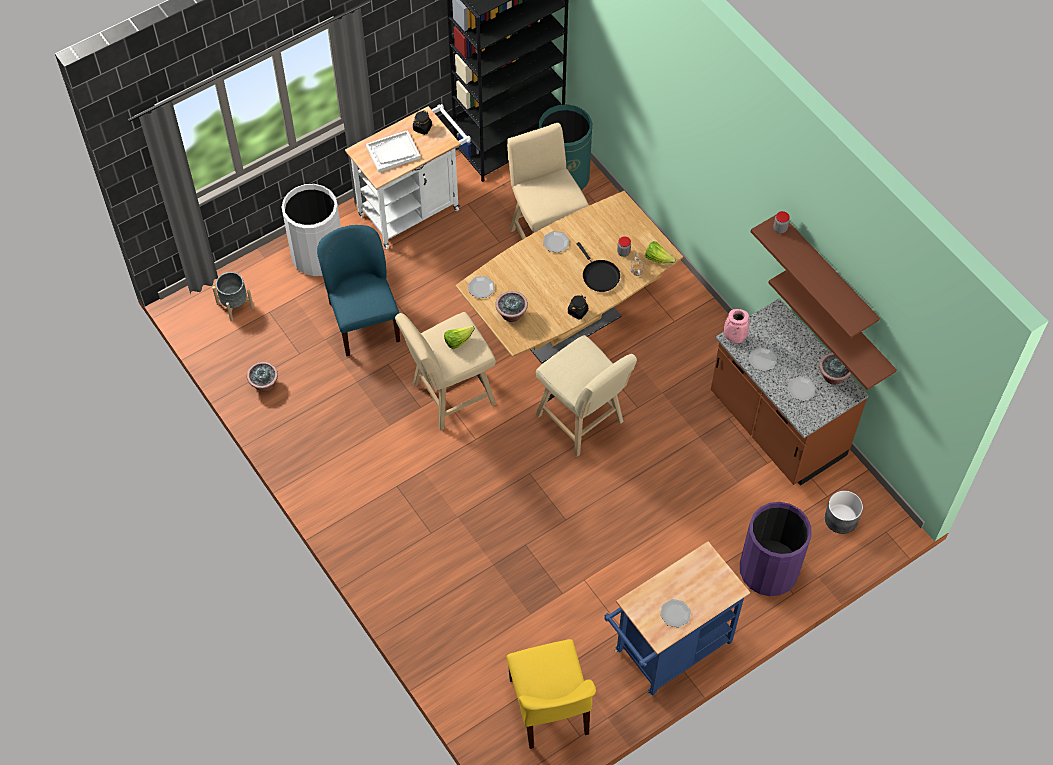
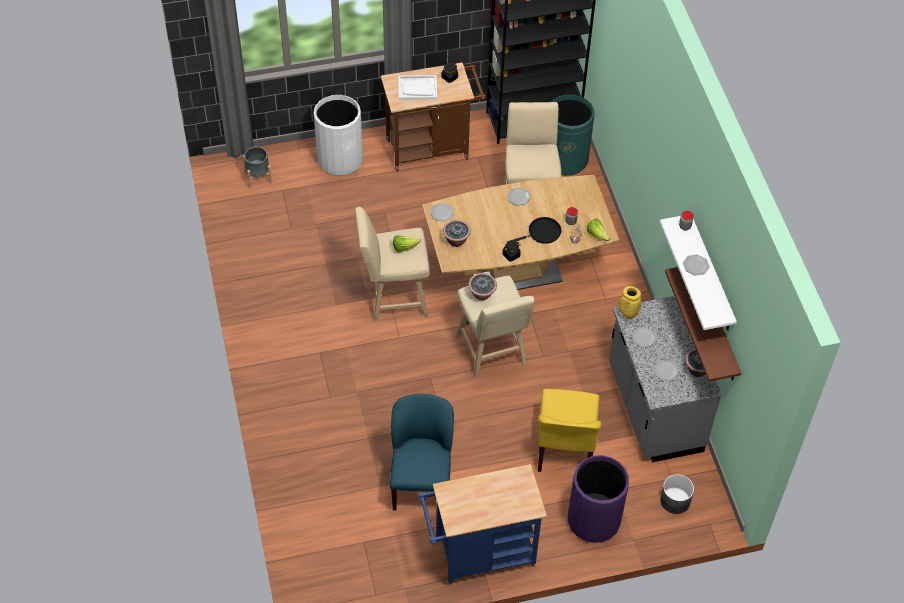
camera: 20 degrees right, 5 degrees down
(264, 384) = (253, 242): potted plant -> potted plant (482, 294)
(363, 320) = (352, 219): blue chair -> blue chair (421, 481)
(414, 209) = (432, 148): white cart -> brown cart
(549, 708) = (361, 564): yellow chair -> yellow chair (564, 448)
(599, 275) = (542, 233): black frying pan -> black frying pan turned 105 degrees counterclockwise
(675, 613) = (475, 510): plate -> plate (695, 265)
(734, 338) = (627, 313): pink vase -> yellow vase
(776, 426) = (653, 409): brown counter -> grey counter
(826, 273) = (711, 275): brown shelf -> white shelf

